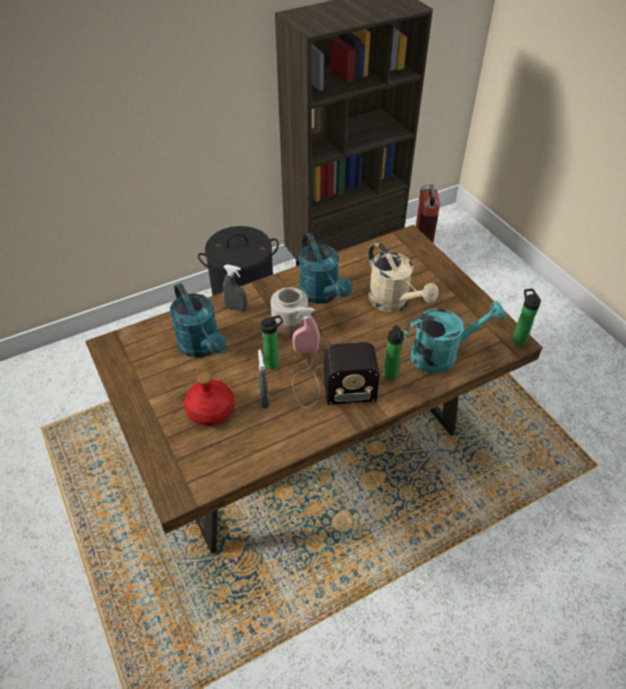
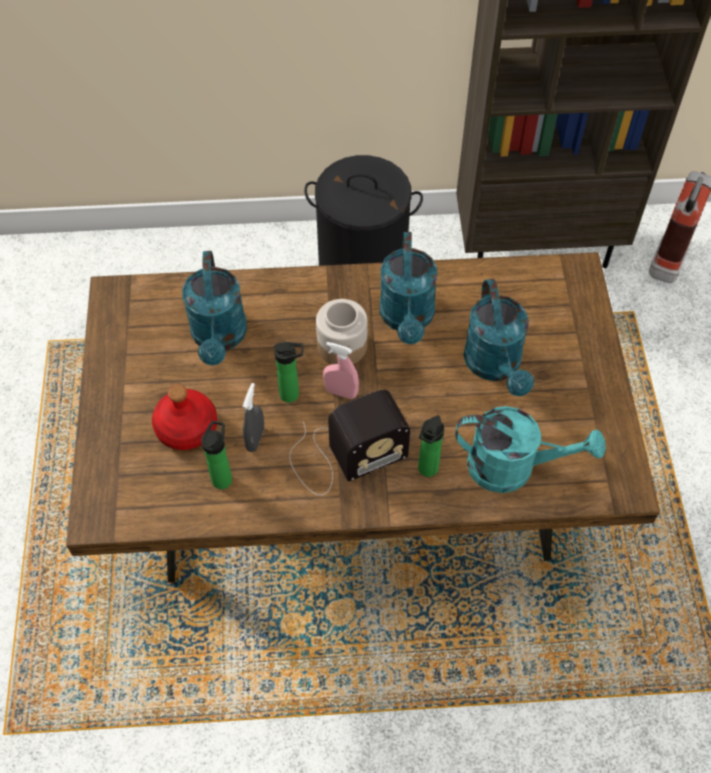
camera: 25 degrees right, 10 degrees up
(236, 308) = (287, 298): grey spray bottle -> none
(331, 387) = (343, 456): radio -> radio turned 45 degrees counterclockwise
(394, 302) = (496, 366): beige watering can -> turquoise watering can
(518, 339) = (632, 486): bottle -> bottle (223, 477)

